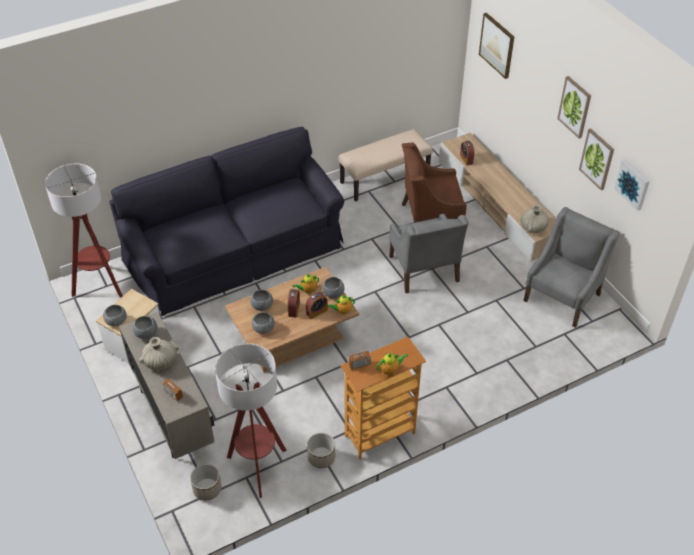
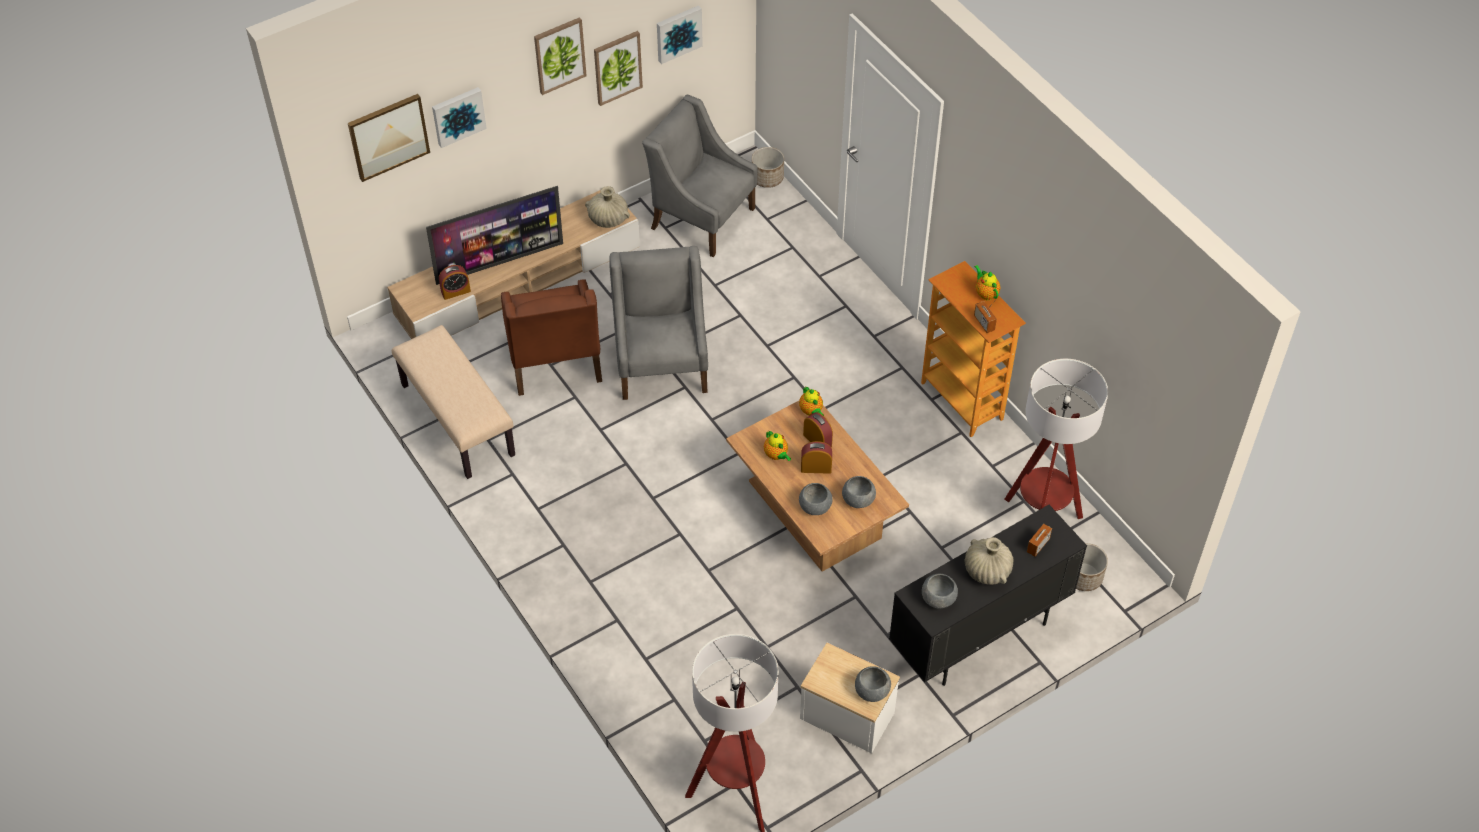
camera: 95 degrees left, 5 degrees up
(173, 416) = (978, 636): beige cabinet -> black cabinet
(235, 252) = (642, 607): black sofa -> none
(321, 457) = (1009, 459): planter -> planter (767, 178)
(333, 293) = (779, 424): grey bowl -> none
(424, 269) = (662, 364): grey armchair -> grey armchair turned 75 degrees counterclockwise
(491, 177) = (499, 262): none -> television
(524, 76) = (458, 115): none -> picture

